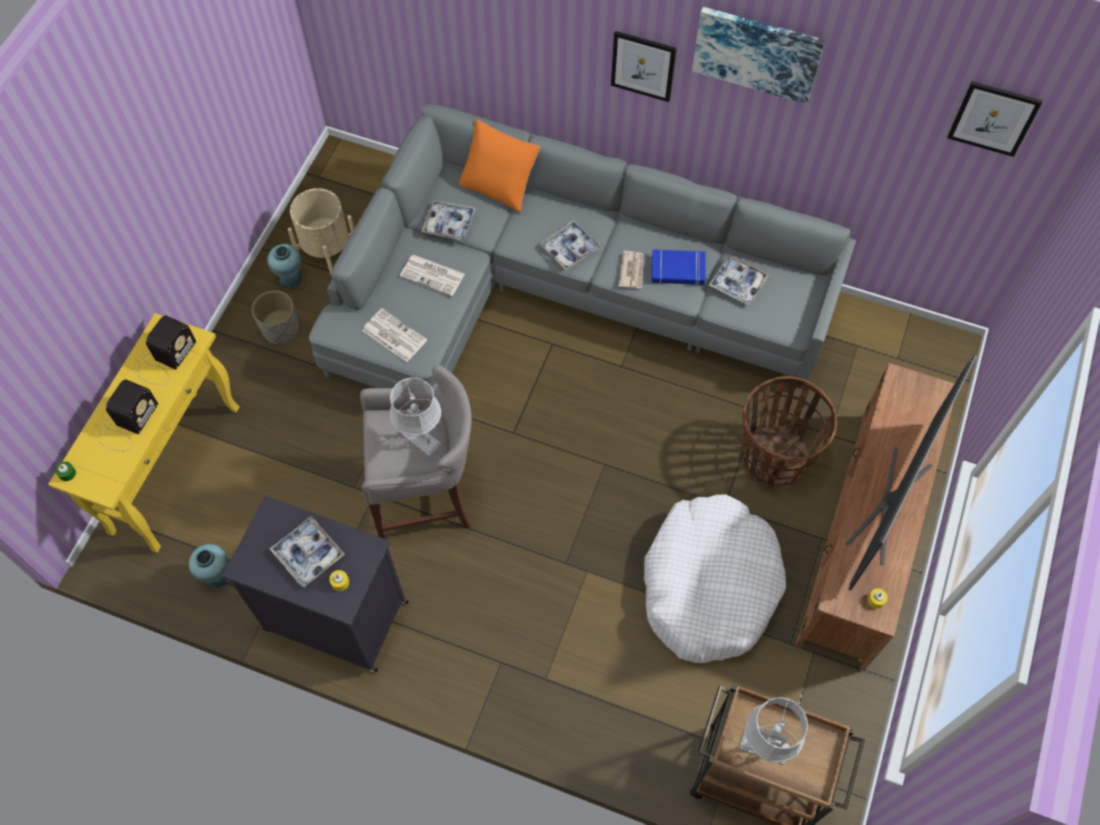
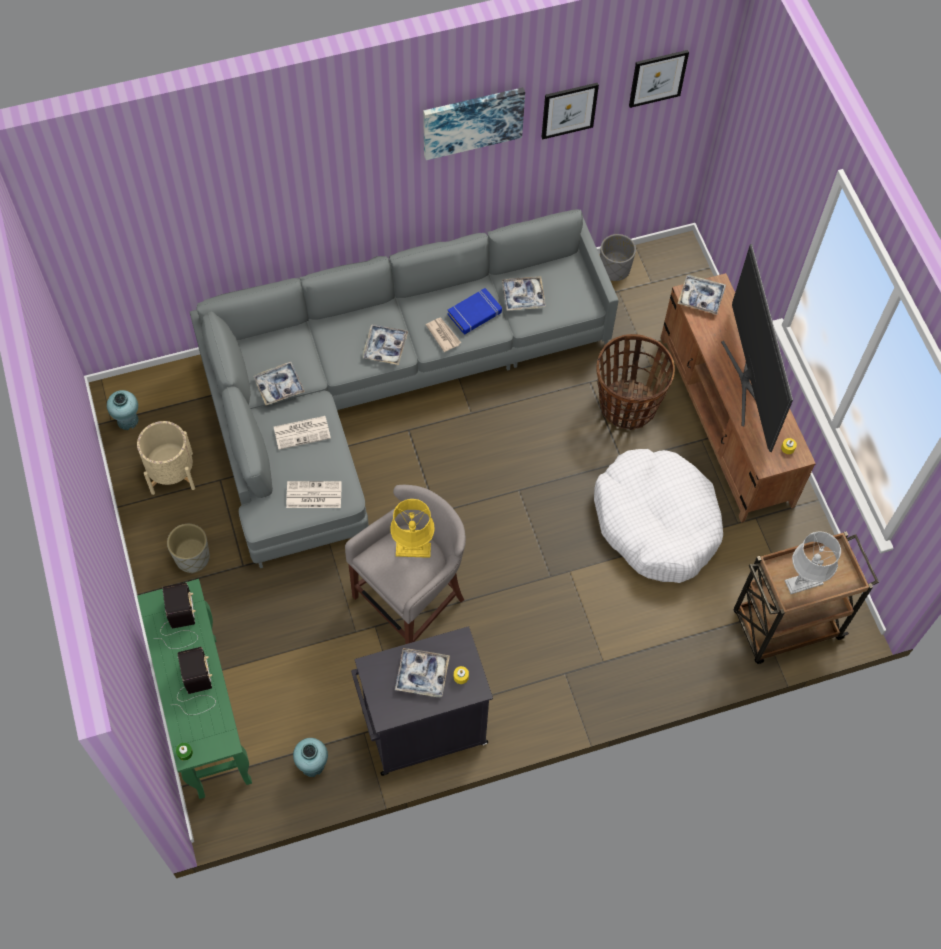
camera: 40 degrees left, 0 degrees up
(176, 468) = (206, 714): yellow console table -> green console table
(291, 279) = (164, 514): turquoise vase -> turquoise vase (128, 420)
(420, 439) = (413, 550): grey table lamp -> yellow table lamp
(499, 184) = (290, 332): orange pillow -> none
(643, 65) = (381, 176): picture -> picture (569, 110)
(870, 323) = (614, 269): none -> grey planter
(910, 391) = (701, 297): none -> tray

